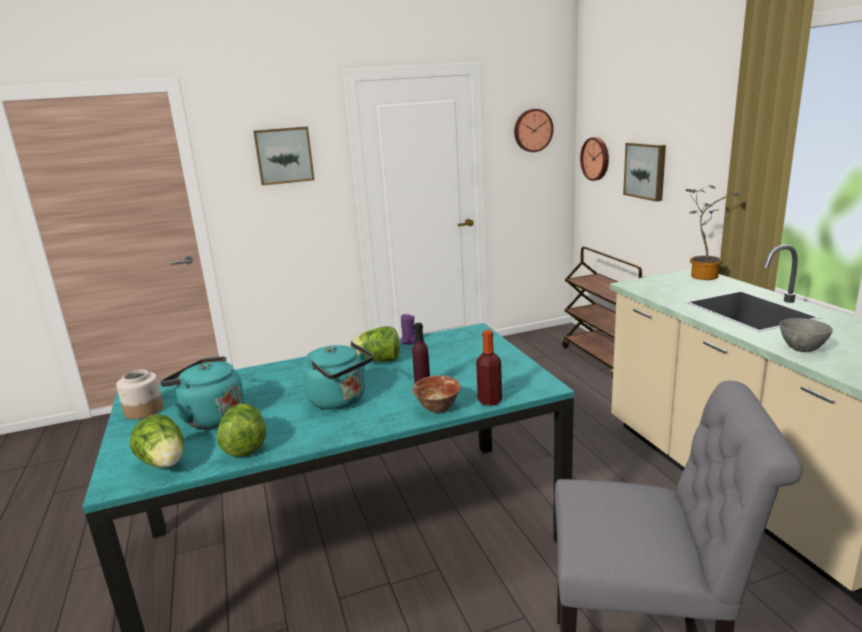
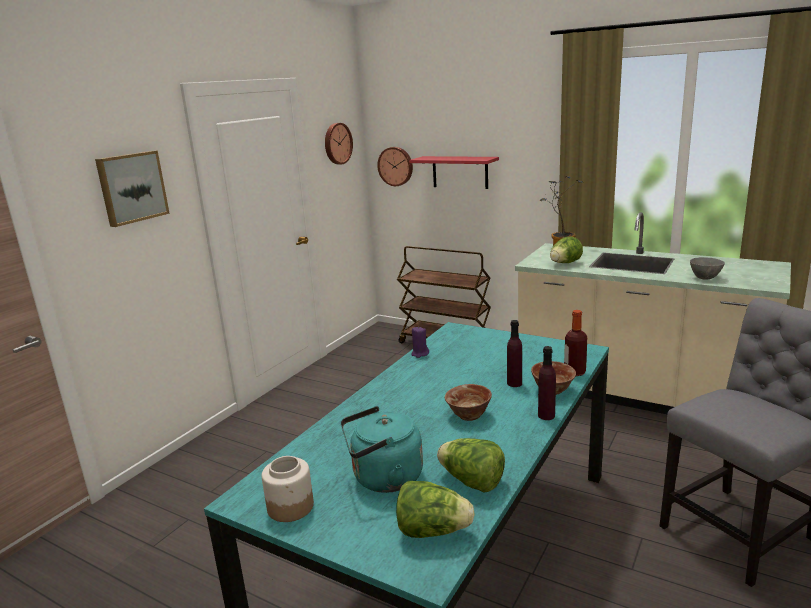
camera: 40 degrees left, 0 degrees up
(340, 400) = (469, 415): turquoise kettle -> bowl
(378, 361) = (429, 376): lettuce -> lettuce (564, 263)
(389, 425) = (546, 415): none -> purple bottle
(646, 170) = (460, 172): picture -> red shelf

